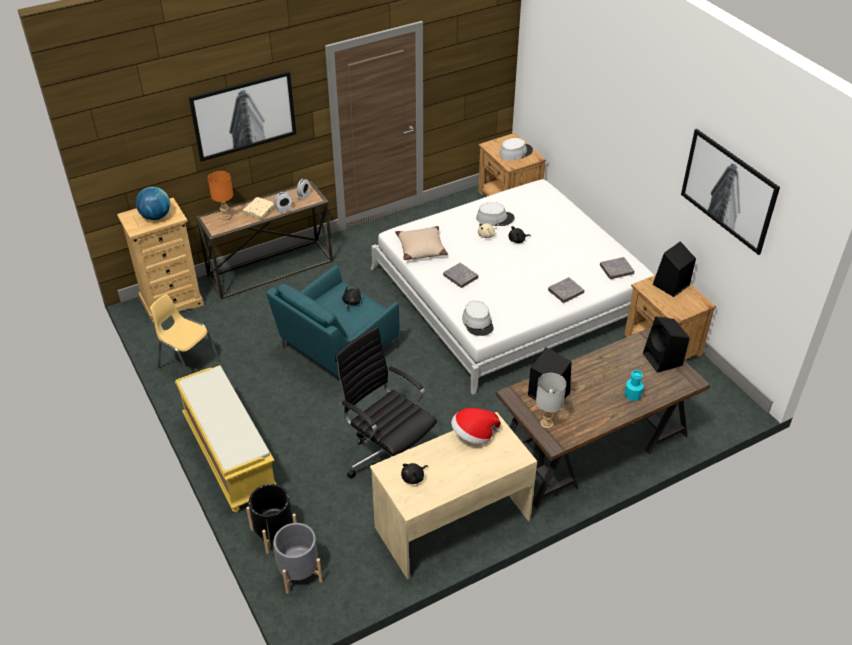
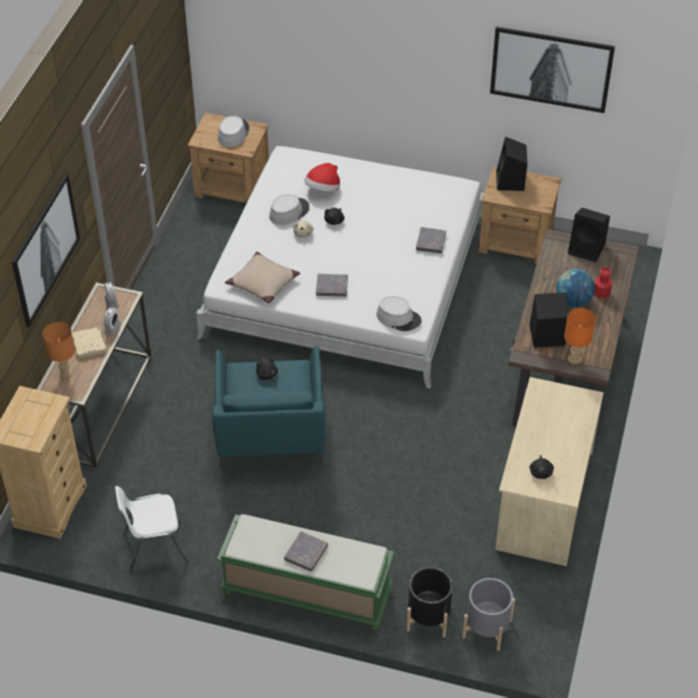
camera: 45 degrees left, 5 degrees up
(156, 217) = (34, 415): globe -> globe (573, 301)
(188, 364) = (154, 547): yellow chair -> white chair
(228, 455) = (305, 591): yellow bench -> green bench
(389, 457) = (433, 488): black office chair -> none
(473, 435) = (538, 407): hat -> hat (323, 189)
(546, 424) = (574, 360): grey table lamp -> orange table lamp
(616, 270) = (446, 195): grey book -> grey book (306, 553)
(632, 395) = (601, 293): turquoise bottle -> red bottle

